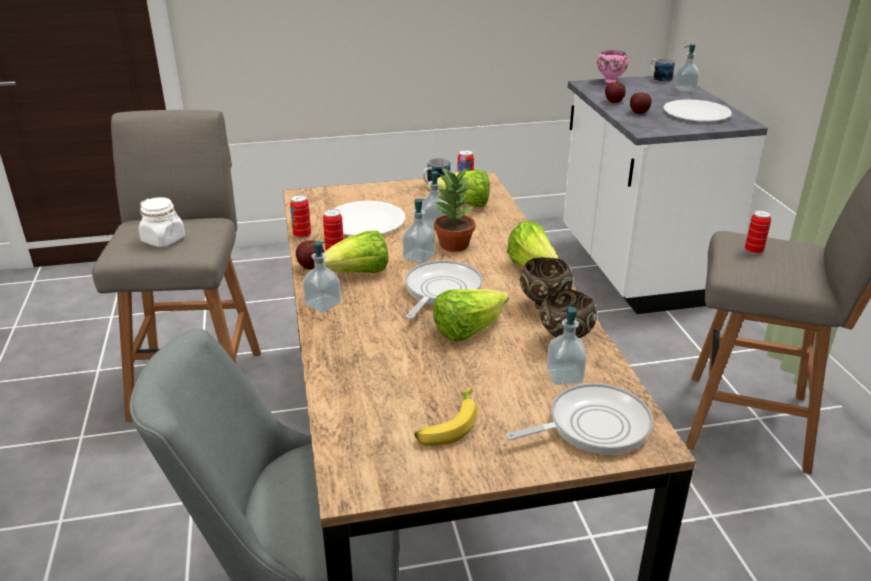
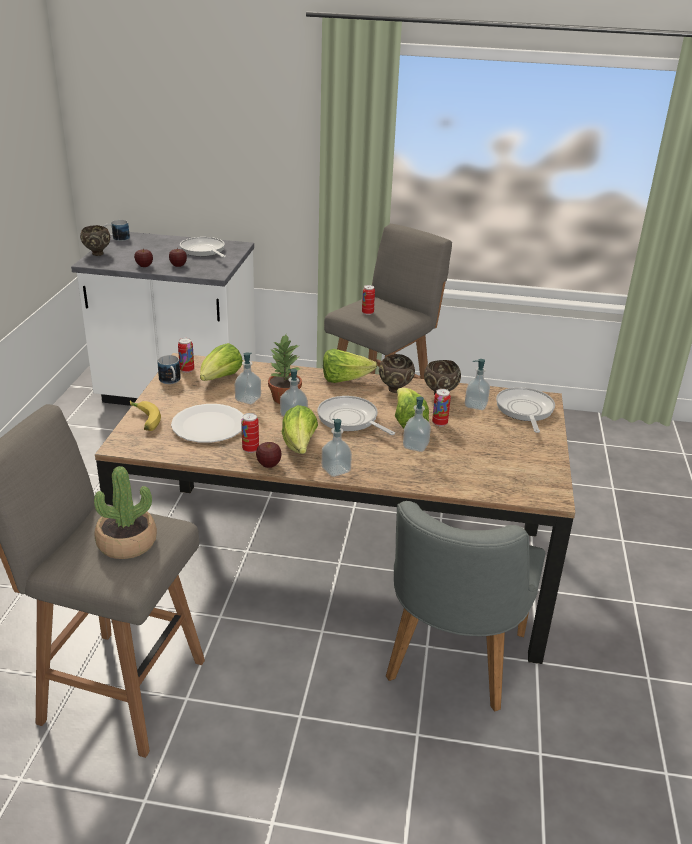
camera: 70 degrees left, 0 degrees up
(164, 240) = (127, 543): white jar -> potted plant
(302, 235) = (207, 459): can -> can (439, 423)
(447, 425) = (506, 453): banana -> banana (143, 420)
(610, 81) = (97, 254): pink bowl -> brown bowl
(685, 89) = (153, 239): soap dispenser -> soap dispenser (415, 446)
(696, 113) = (203, 251): white plate -> frying pan

